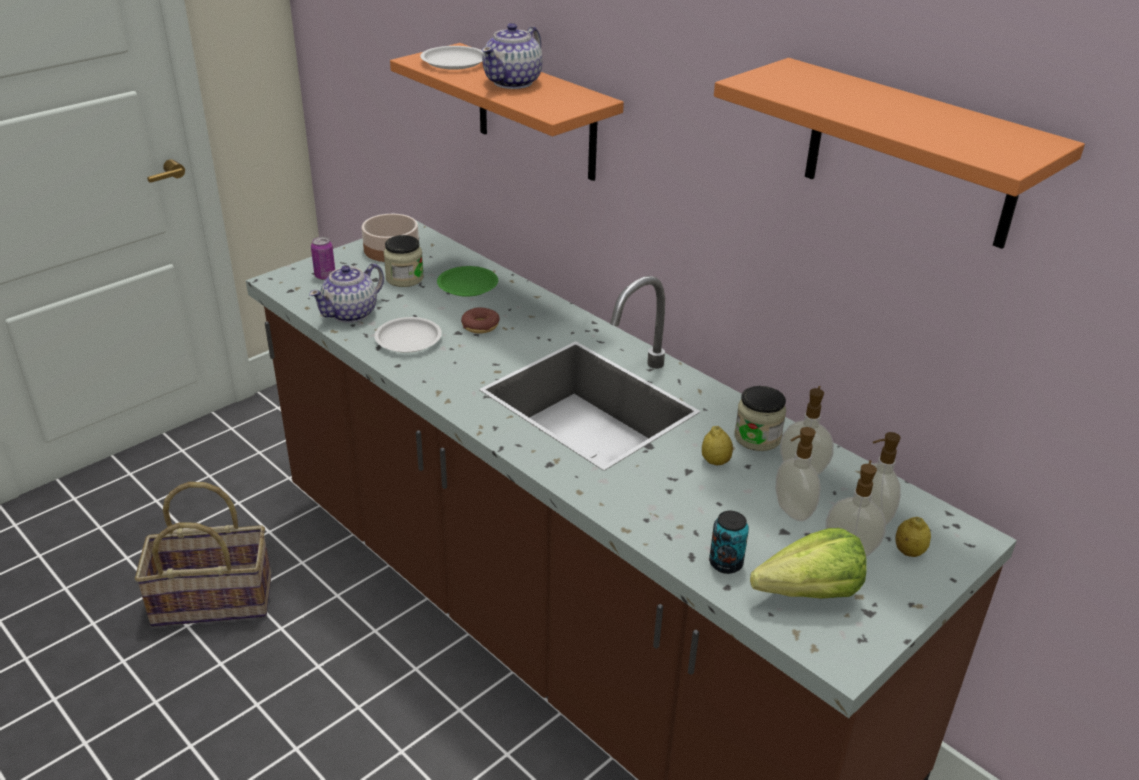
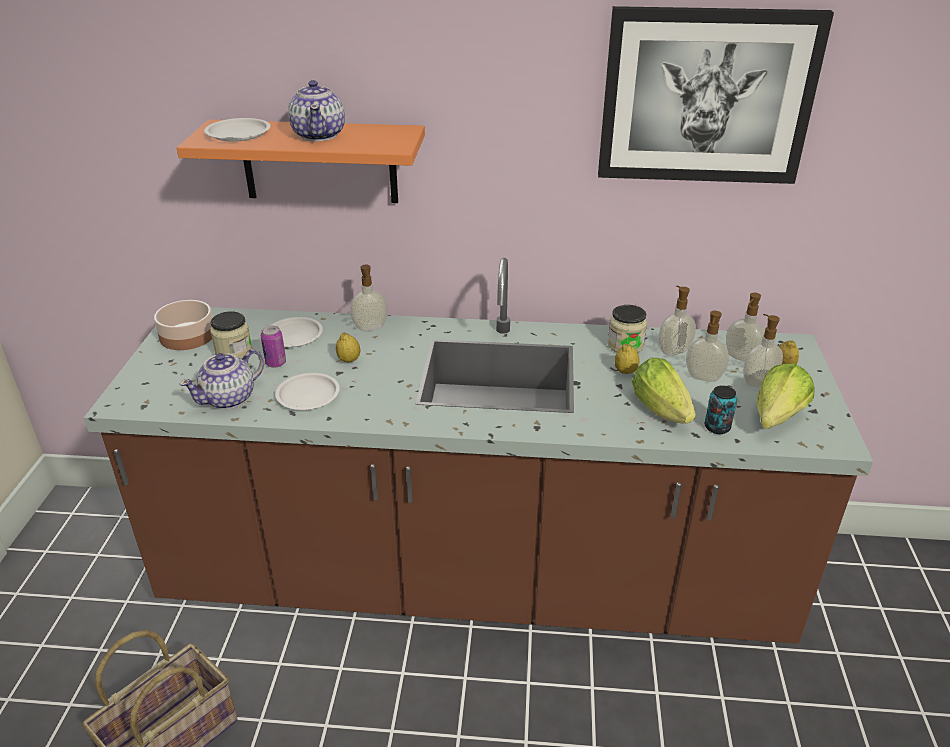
camera: 40 degrees left, 0 degrees up
(325, 276) = (159, 381): can -> can (276, 363)
(351, 313) = (229, 398): teapot -> teapot turned 45 degrees clockwise
(468, 286) = (295, 336): green plate -> white plate
(480, 326) = (349, 360): donut -> lemon
(538, 307) = (370, 328): none -> soap dispenser
(694, 517) = (663, 410): none -> lettuce
(911, 154) = (706, 97): orange shelf -> picture

